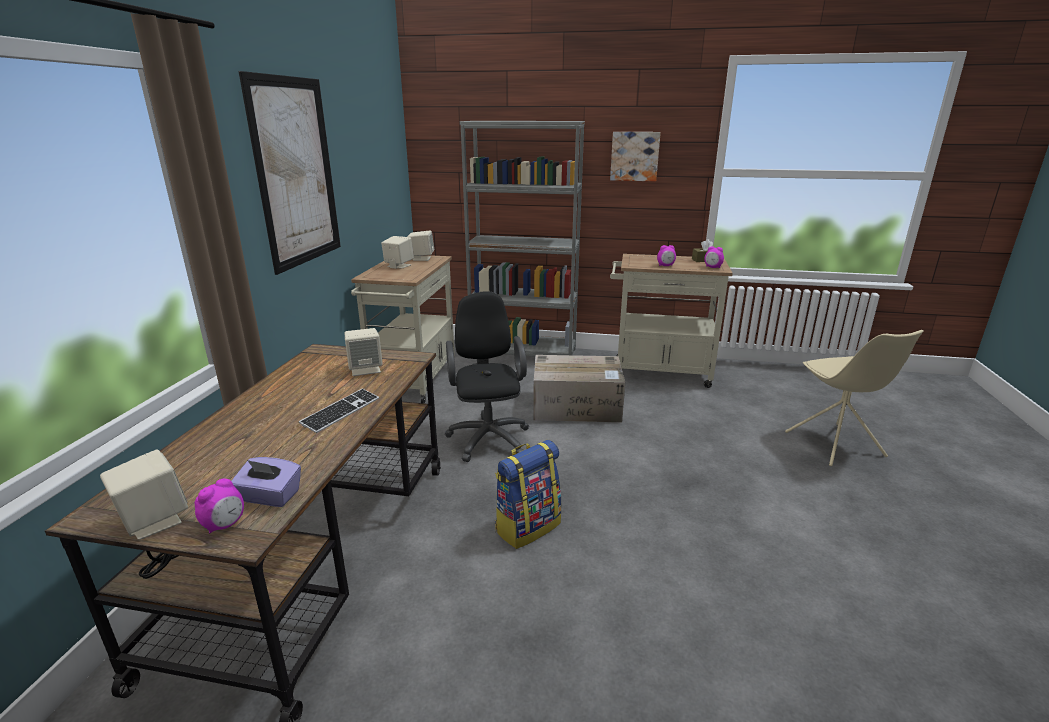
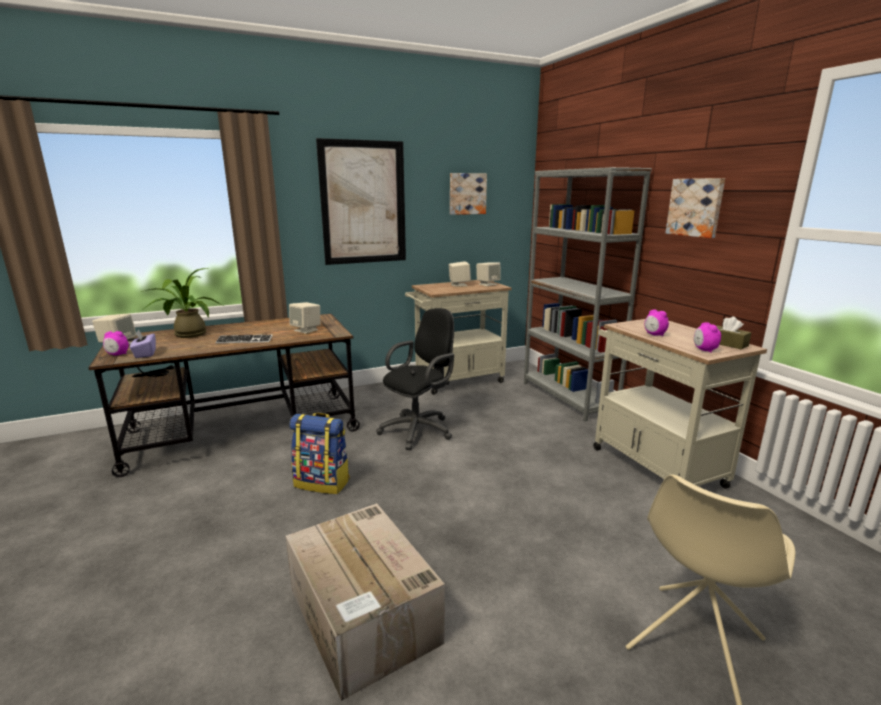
camera: 55 degrees right, 5 degrees down
(215, 449) = (187, 334): none -> potted plant
(370, 149) = (467, 193): none -> picture
(577, 406) = (517, 447): cardboard box -> cardboard box (364, 617)

